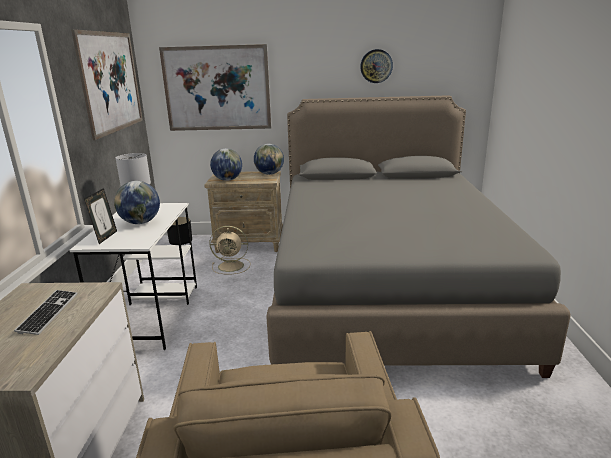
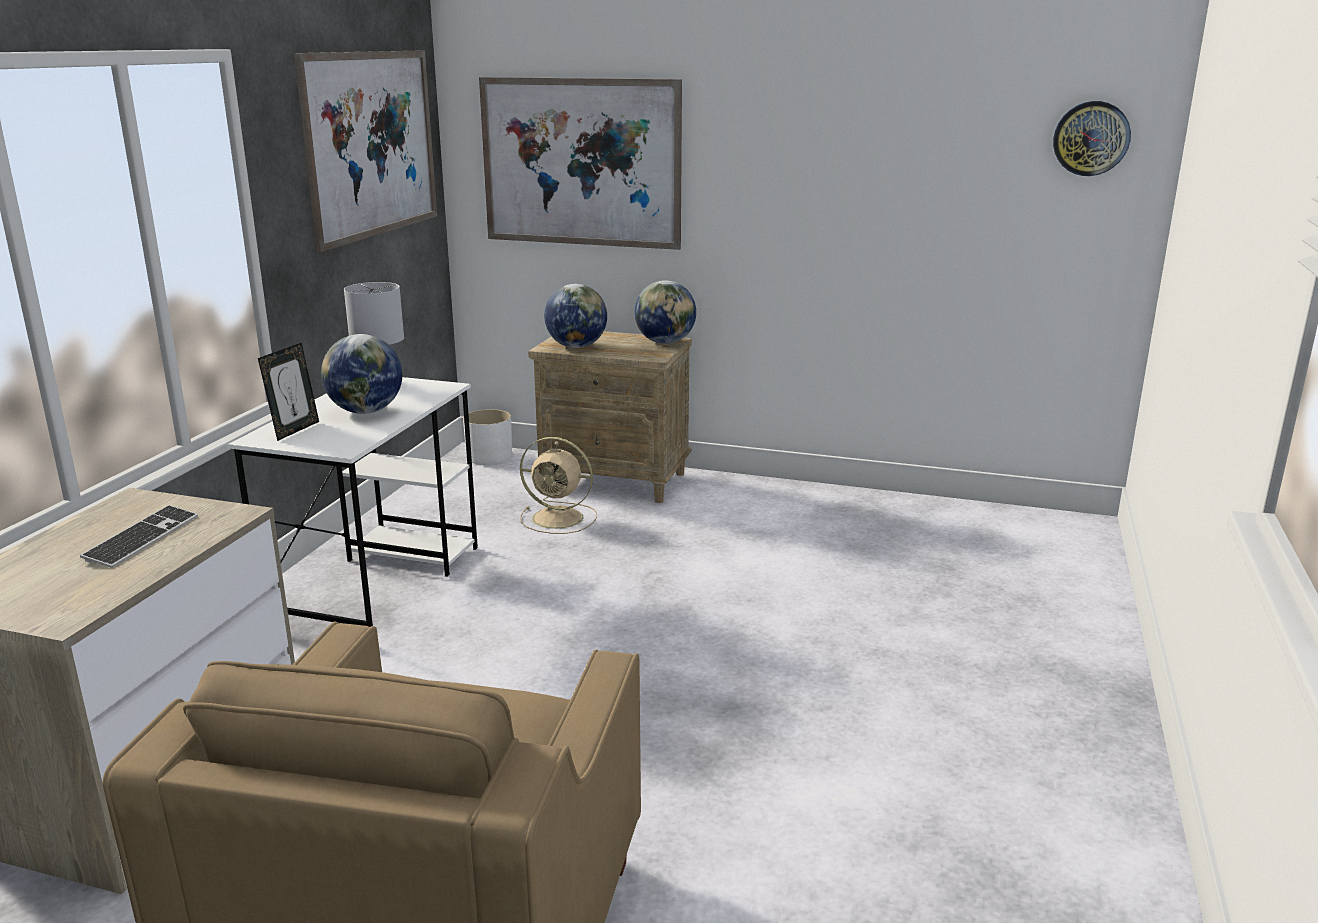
camera: 15 degrees right, 0 degrees up
(180, 240) = (489, 456): black planter -> white planter
(376, 66) = (905, 134): wall clock -> wall clock (1091, 138)
(386, 286) = (839, 602): grey bed -> none

